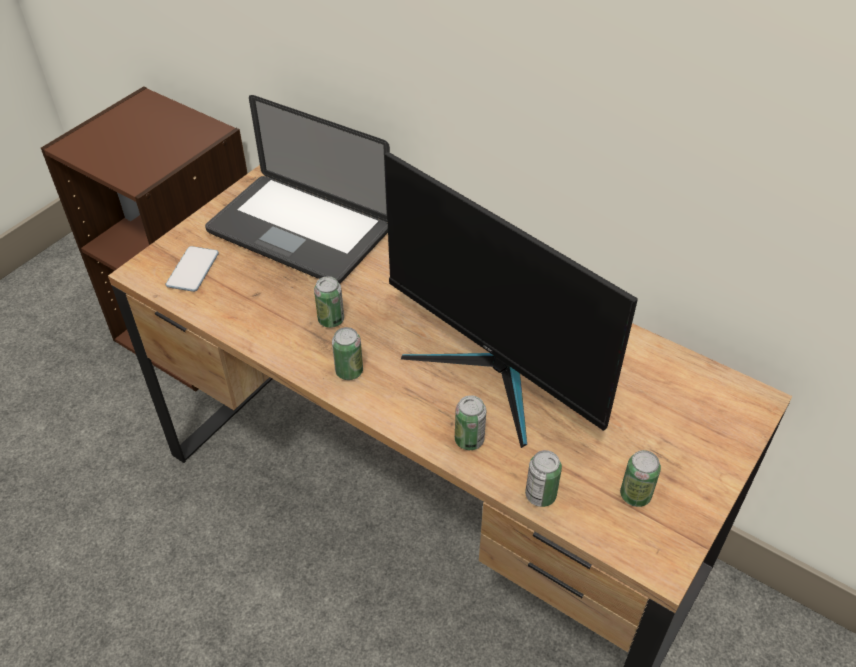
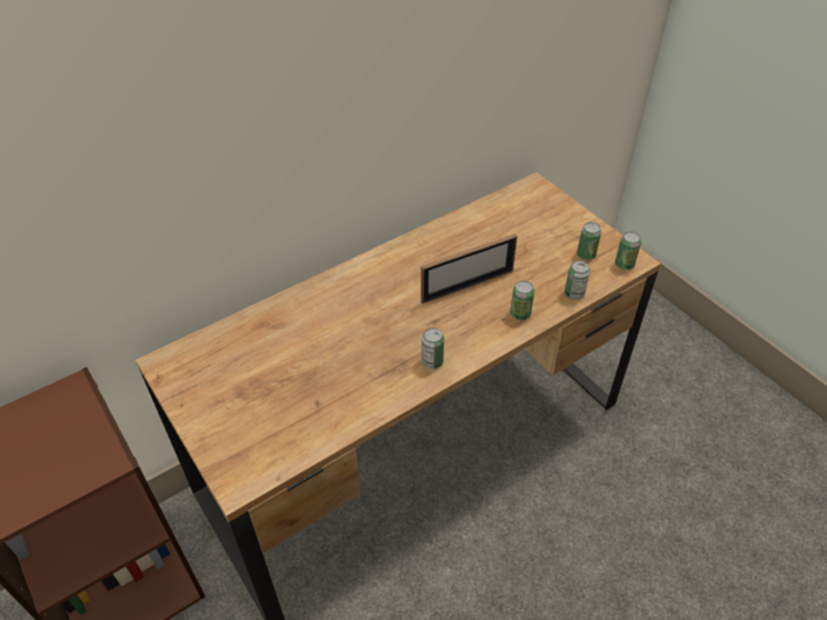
camera: 70 degrees left, 0 degrees up
(193, 270) = (260, 444): phone -> none
(299, 231) = (254, 358): laptop -> none
(331, 320) = (373, 360): can -> can (624, 264)
(494, 373) = (467, 286): monitor -> picture frame

